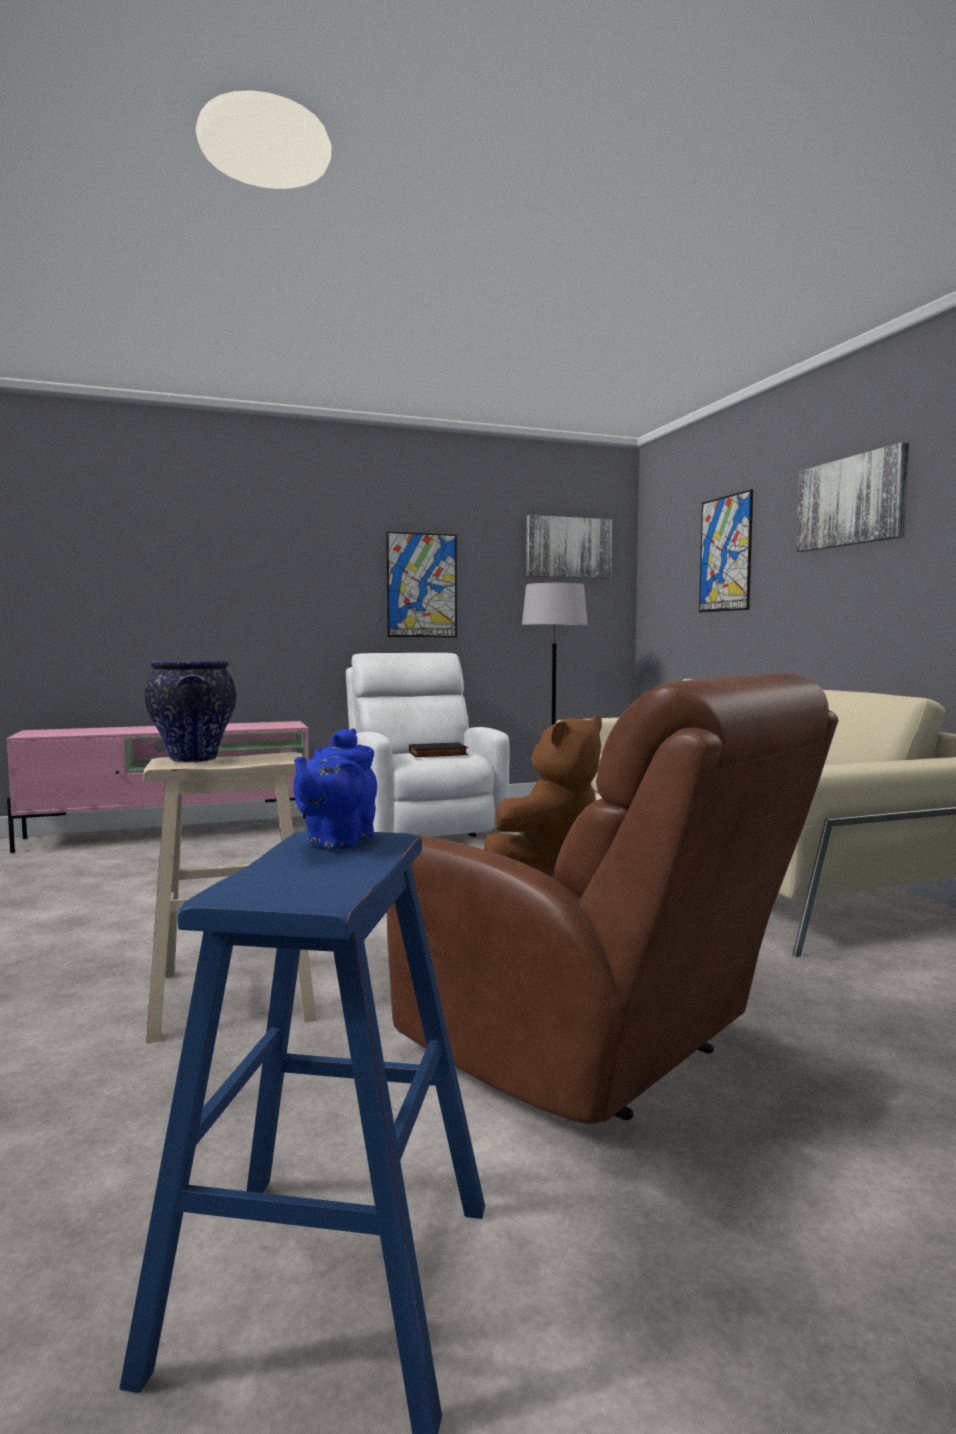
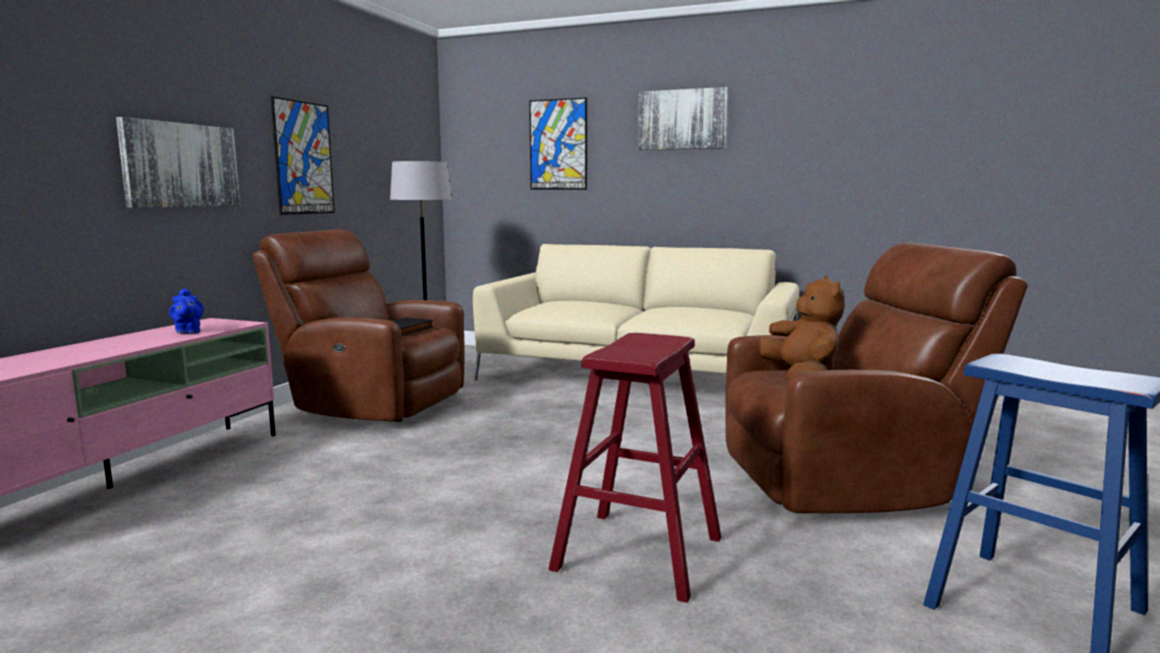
camera: 50 degrees left, 5 degrees up
(193, 759) = (624, 351): vase -> none
(235, 995) = (638, 553): beige stool -> red stool
(336, 841) = (1012, 363): blue teapot -> blue teapot (188, 332)
(423, 826) = (372, 405): white armchair -> brown armchair
(568, 547) = (402, 126): picture -> picture (180, 165)

